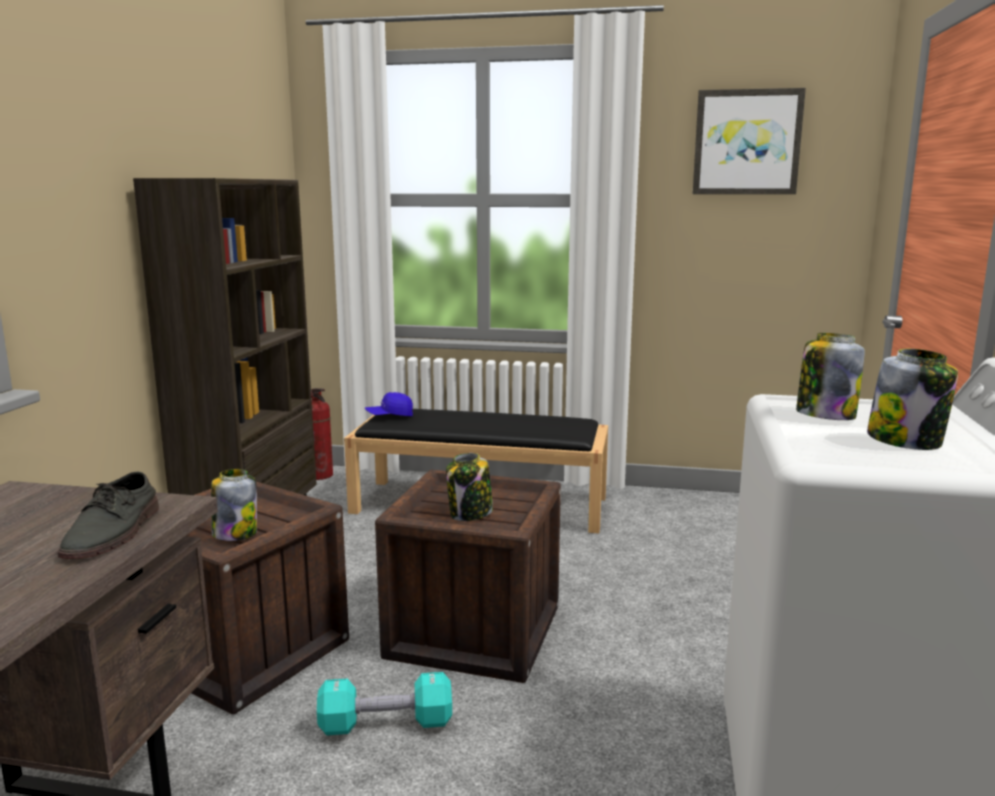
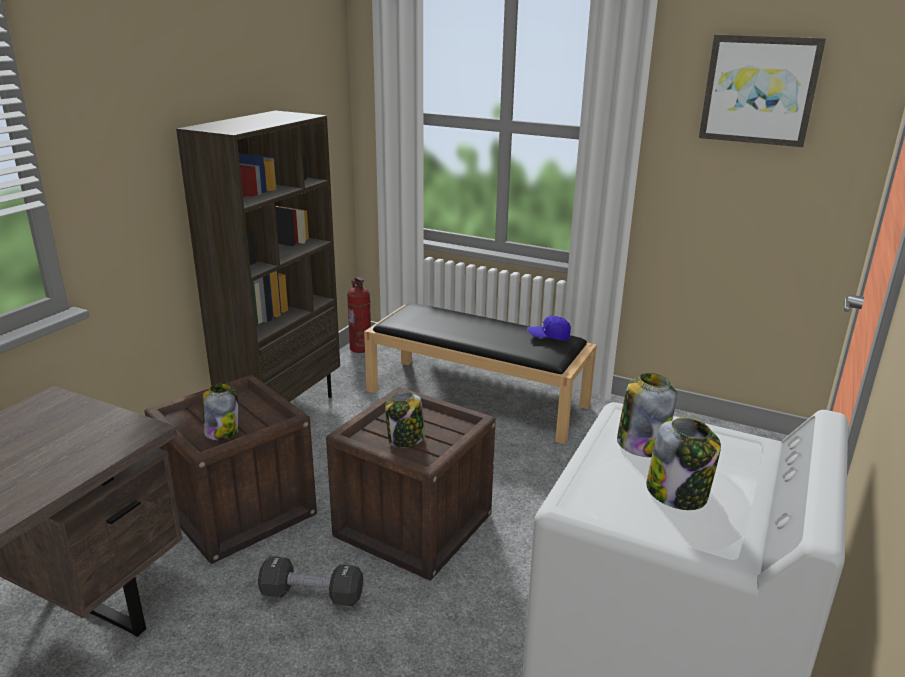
camera: 15 degrees right, 10 degrees up
(114, 532) = (90, 453): grey shoe -> none
(386, 724) = (312, 595): turquoise dumbbell -> black dumbbell
(389, 416) = (407, 314): blue cap -> blue cap (548, 337)

